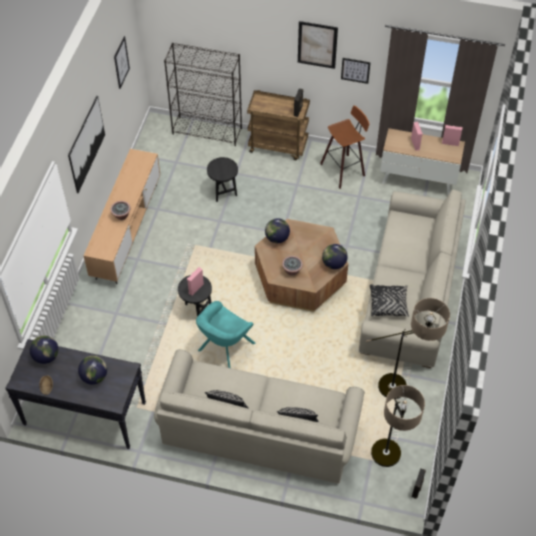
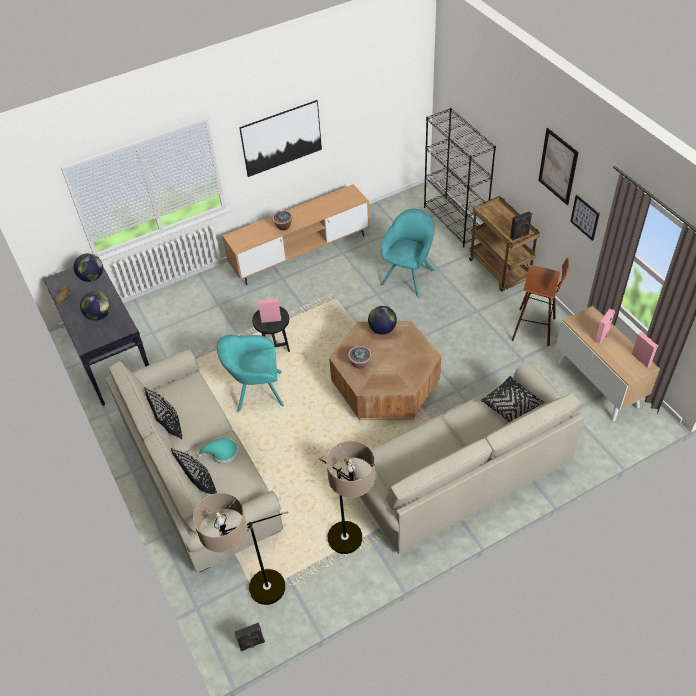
camera: 50 degrees right, 5 degrees down
(121, 62) = (381, 95): picture -> none
(223, 192) = (408, 275): black side table -> turquoise armchair
(285, 395) = (221, 453): none -> turquoise hat
(334, 263) = (402, 385): globe -> none
(388, 304) = (401, 454): black pillow -> black pillow (511, 406)

